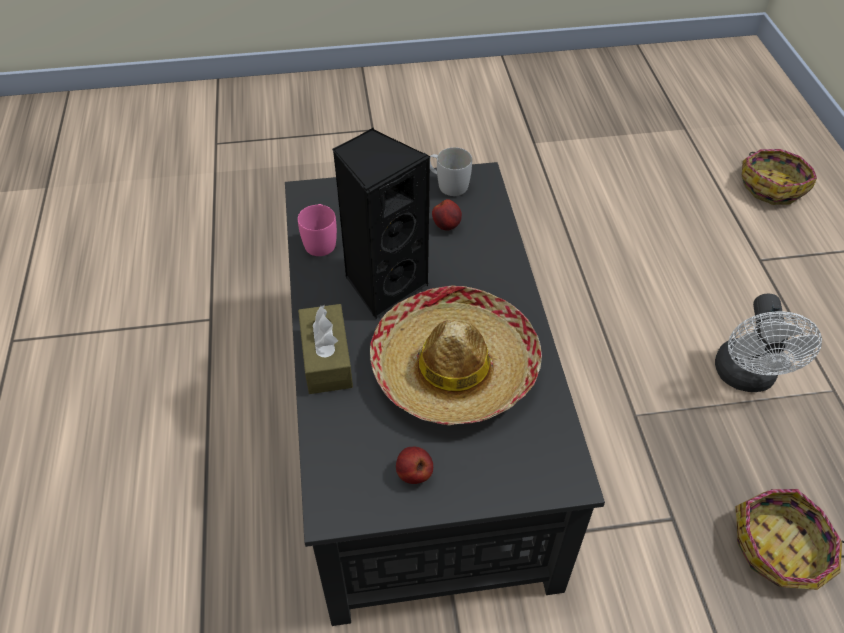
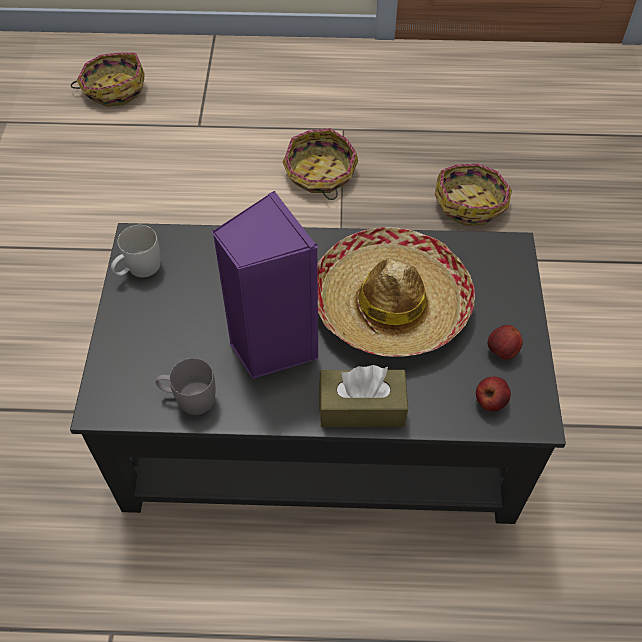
camera: 80 degrees left, 5 degrees up
(320, 240) = (188, 398): pink mug -> grey mug
(383, 284) = (271, 346): black speaker -> purple speaker
(447, 226) = (202, 280): apple -> apple (490, 402)
(746, 378) = (320, 174): white fan -> basket

